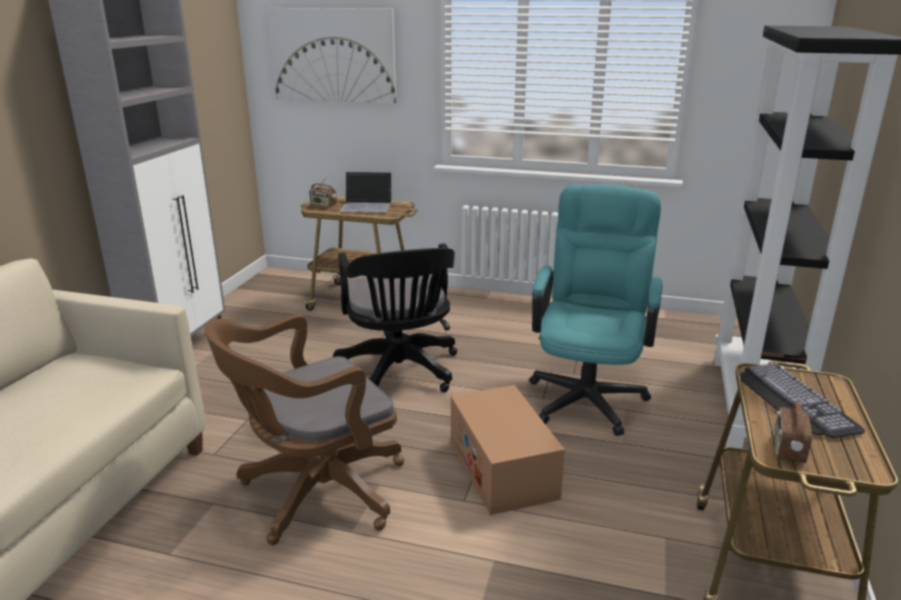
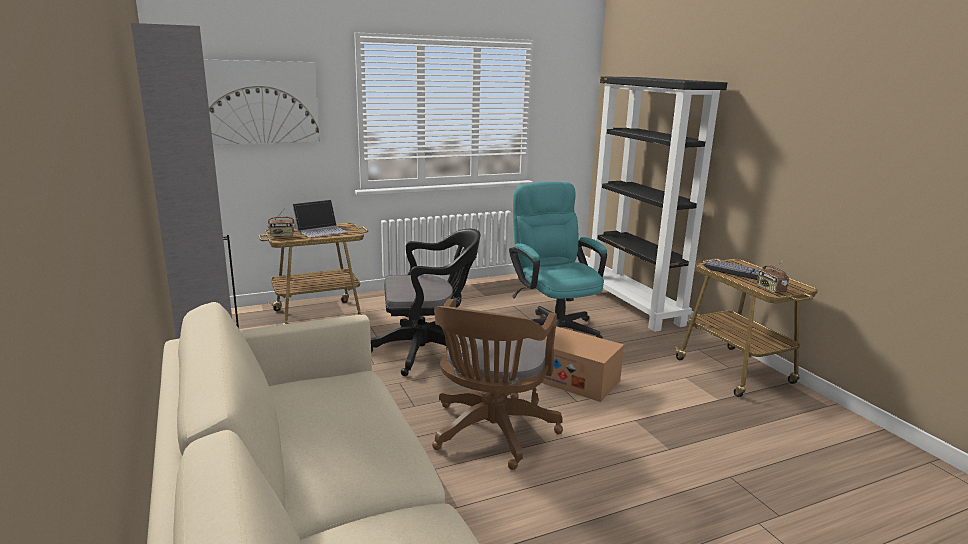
camera: 40 degrees left, 5 degrees down
(400, 373) = (427, 351): black office chair -> black office chair turned 45 degrees counterclockwise

